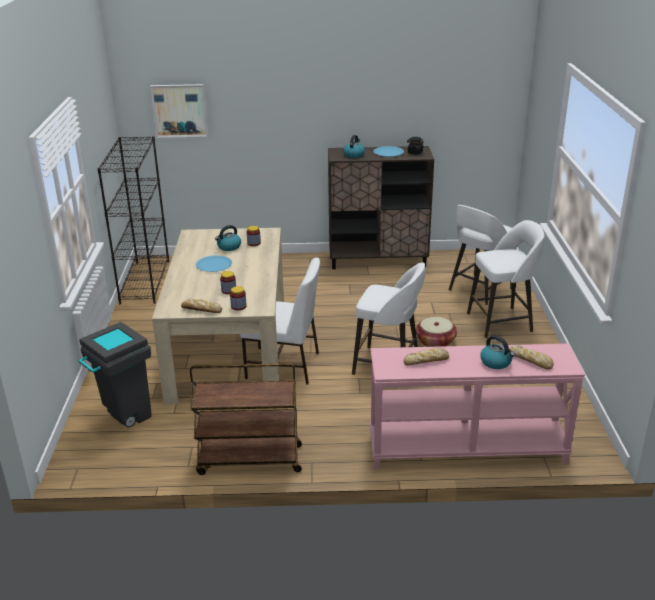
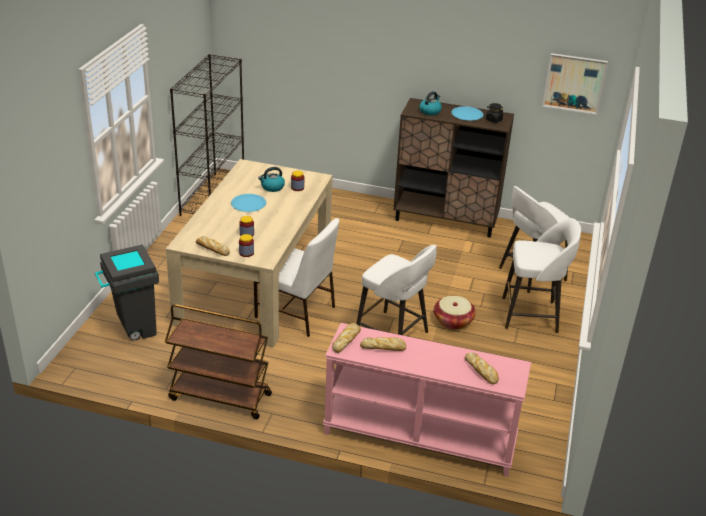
camera: 15 degrees right, 5 degrees up
(179, 110) = (270, 37): picture -> picture (574, 83)
(387, 361) = (346, 340): none -> bread
(496, 362) = (447, 365): kettle -> none

